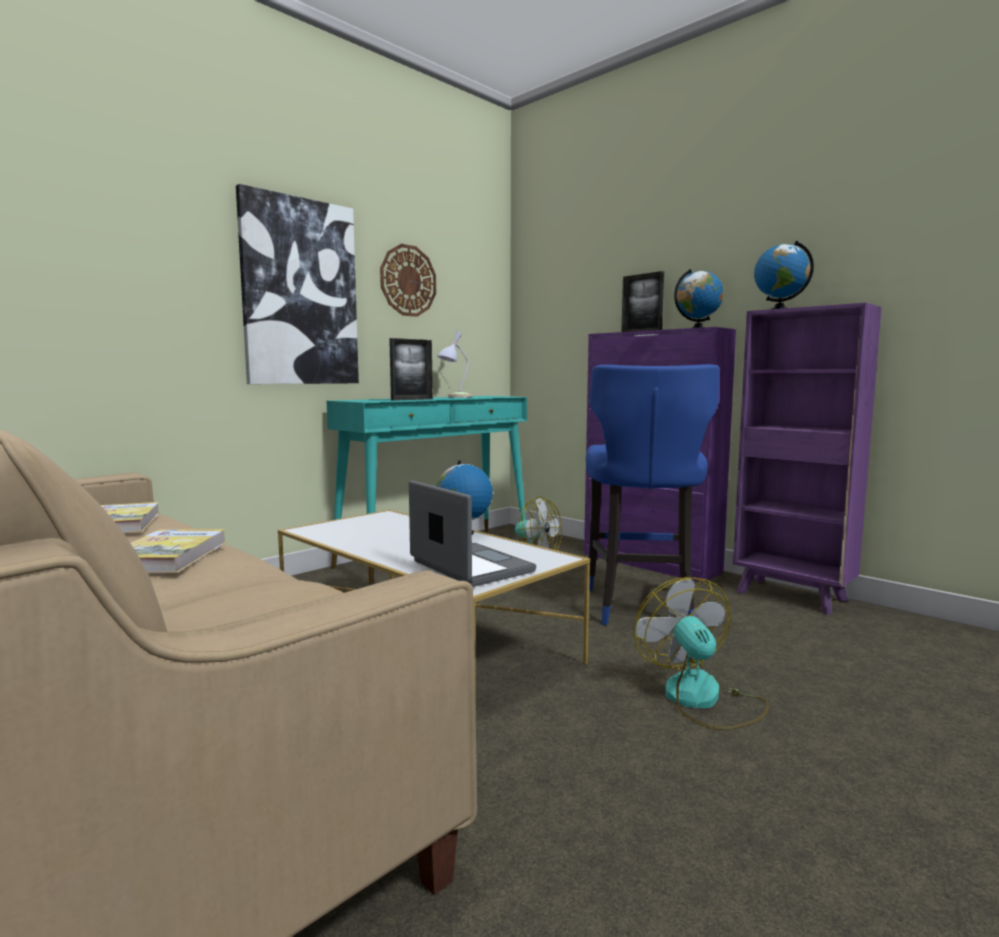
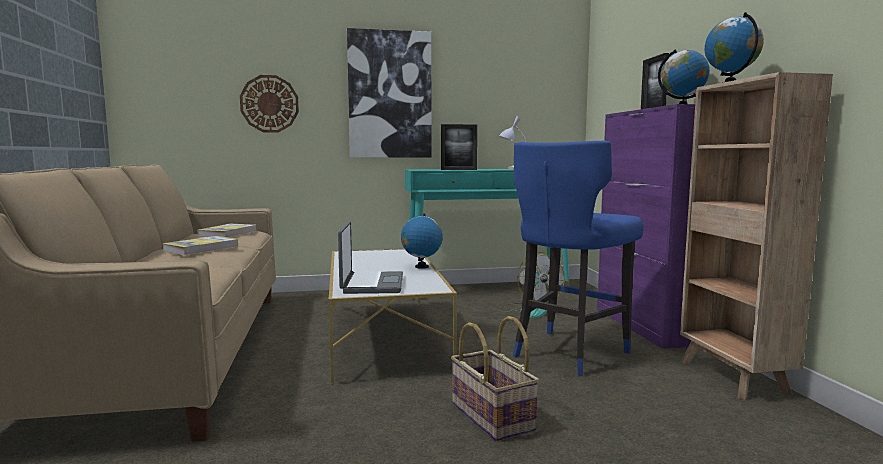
camera: 35 degrees right, 0 degrees up
(408, 281) = (480, 79): wall clock -> wall clock (269, 104)
(702, 700) = (490, 416): fan -> basket
(793, 597) = (733, 378): purple bookcase -> brown bookcase

